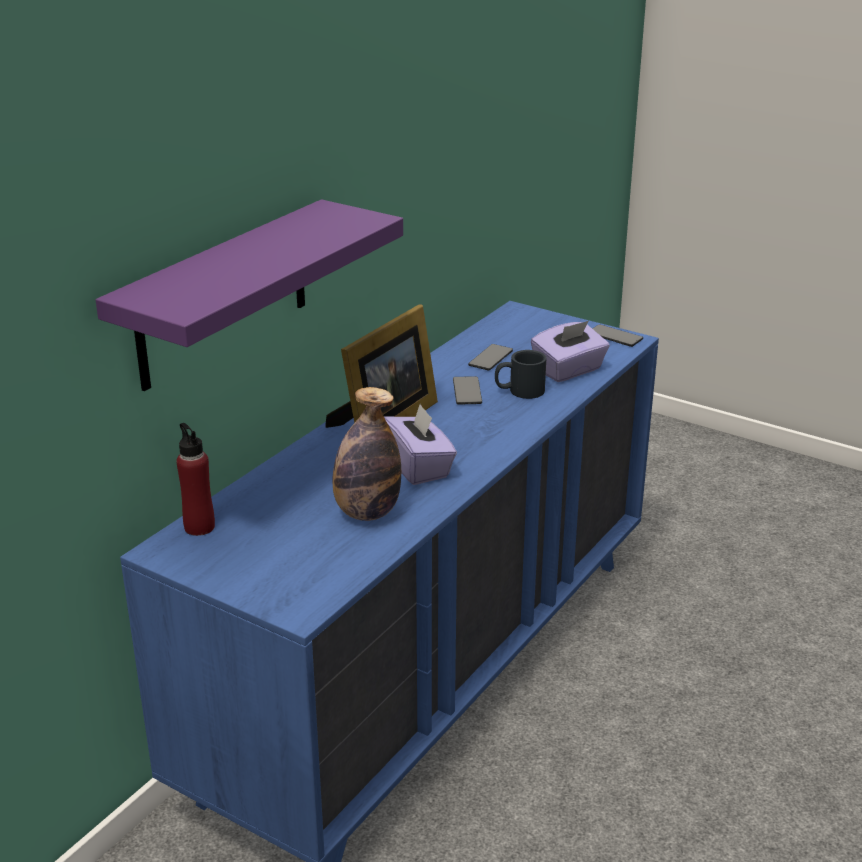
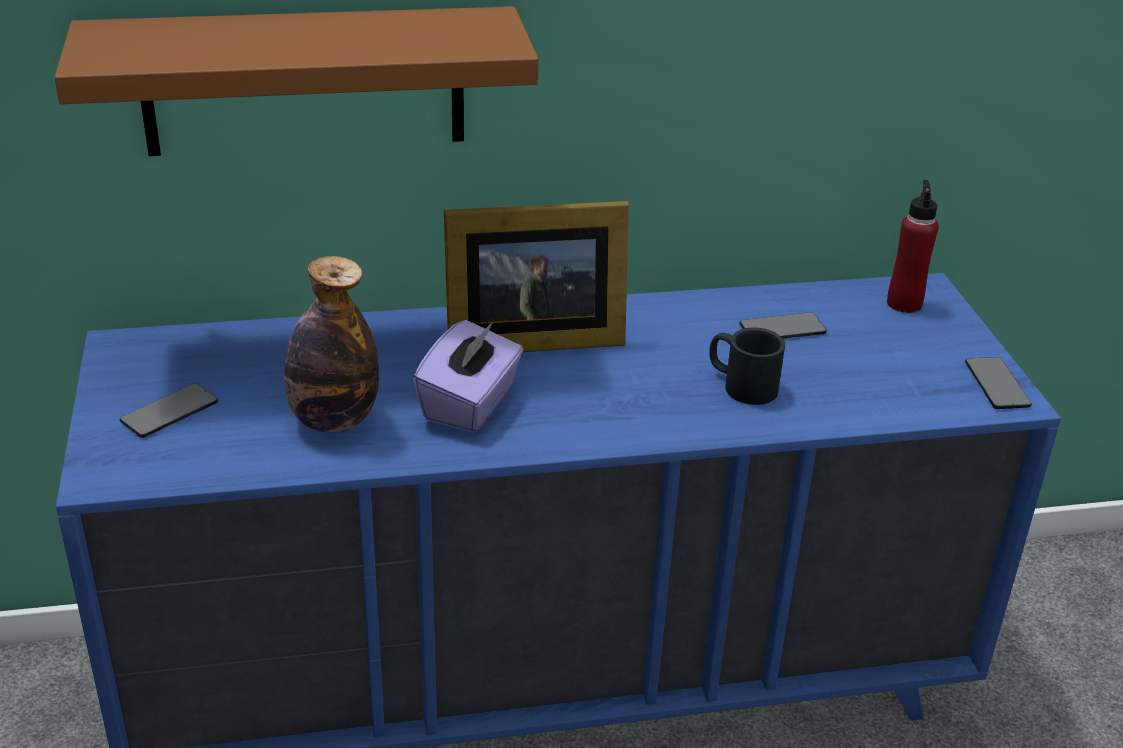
camera: 45 degrees right, 5 degrees up
(199, 527) = (185, 342): red bottle -> red bottle (904, 303)
(223, 295) = (304, 81): purple shelf -> brown shelf
(467, 392) = (681, 352): phone -> phone (169, 412)
(569, 370) = (850, 394): purple tissue box -> none

